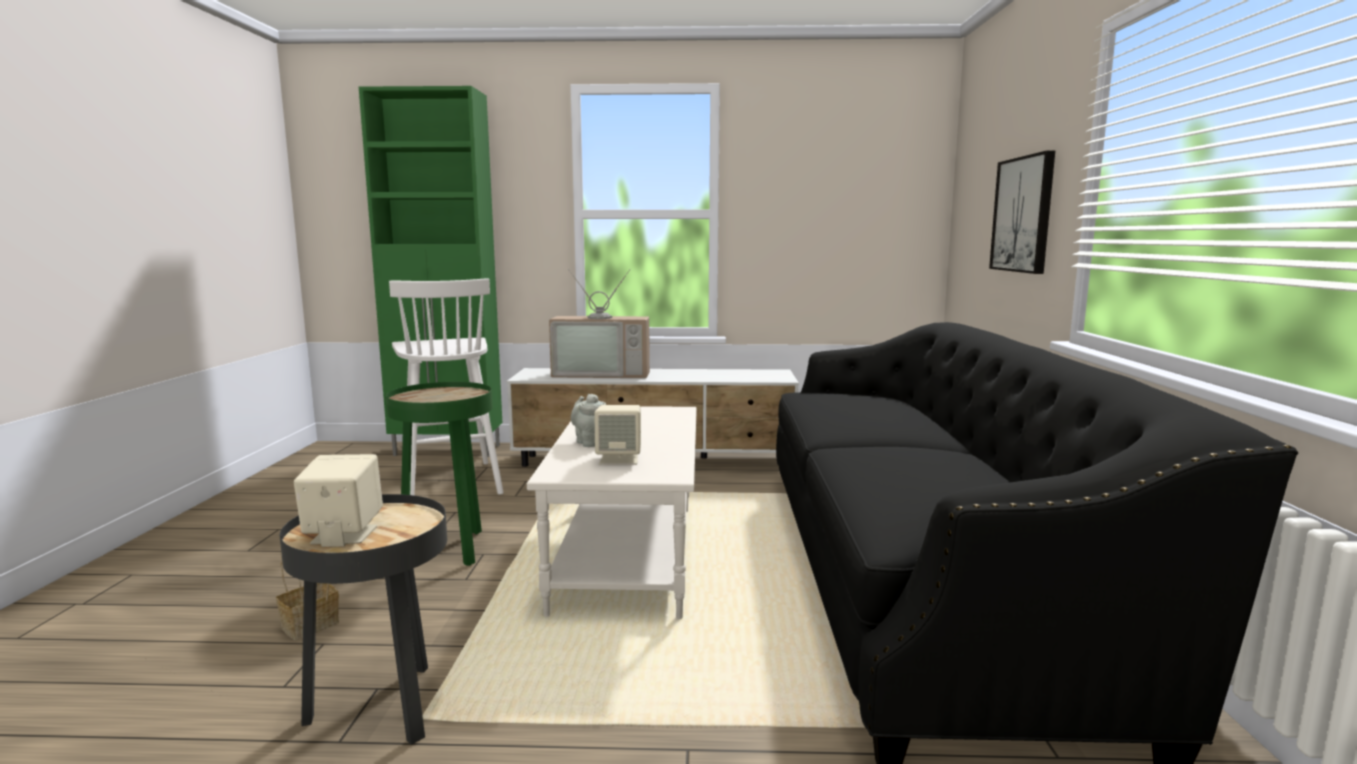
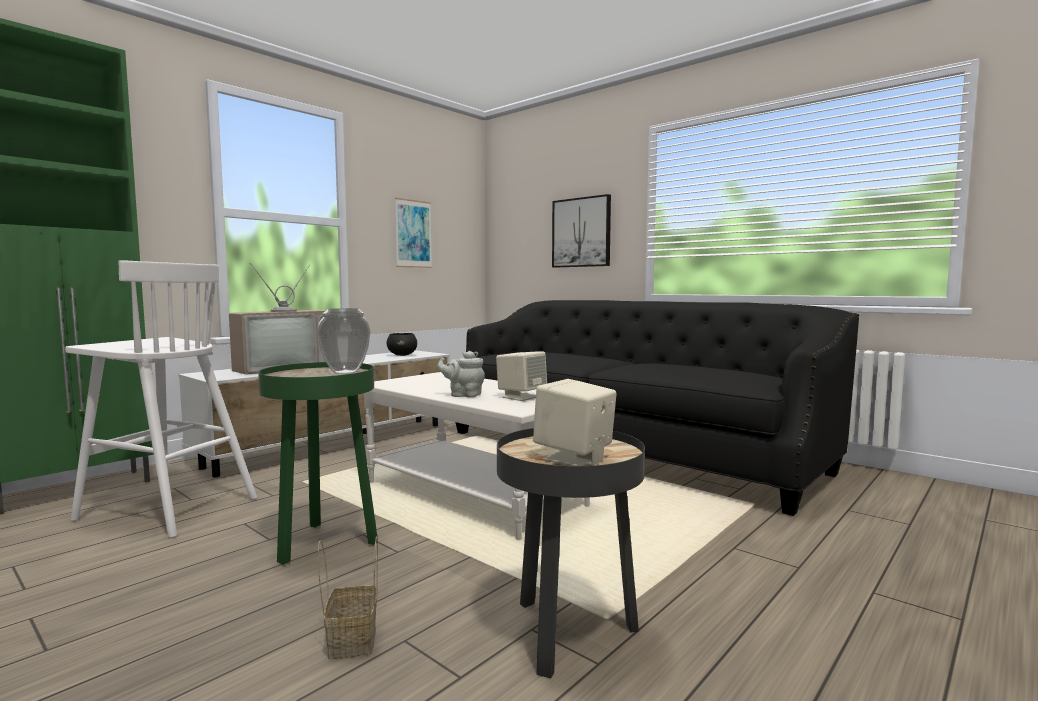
camera: 50 degrees left, 5 degrees down
(458, 399) = (345, 372): none -> vase
(747, 375) = (402, 355): none -> black bowl
(816, 219) = (413, 234): none -> picture

